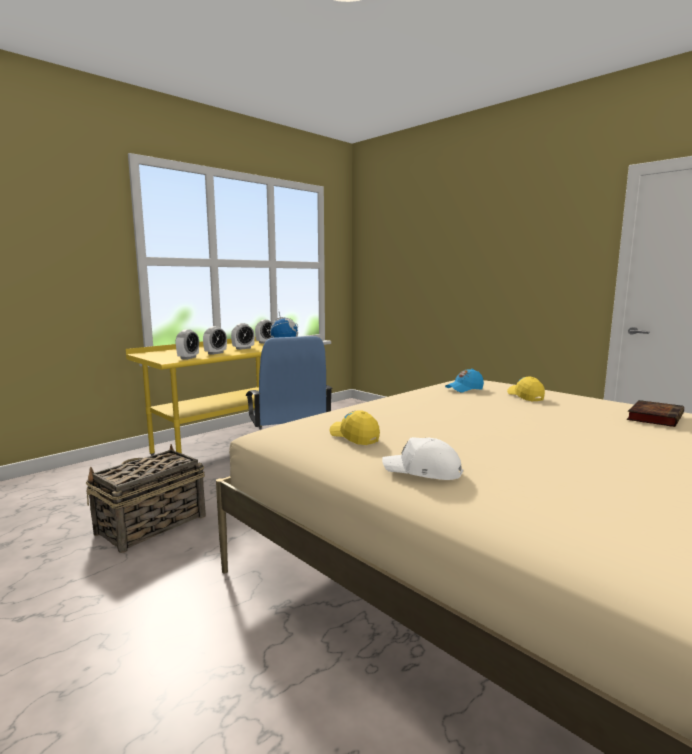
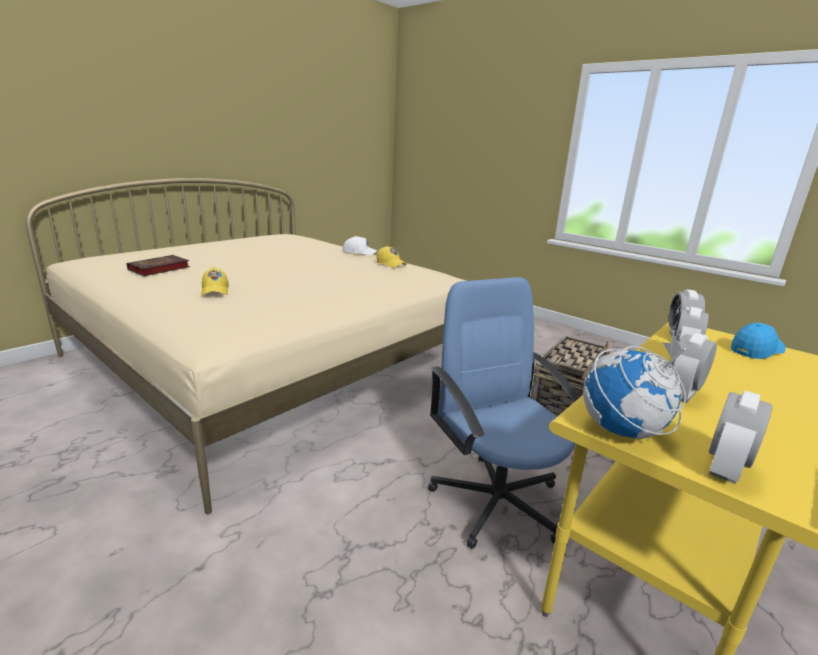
camera: 175 degrees right, 10 degrees up
(464, 389) = (264, 304): blue cap -> blue cap (756, 350)

